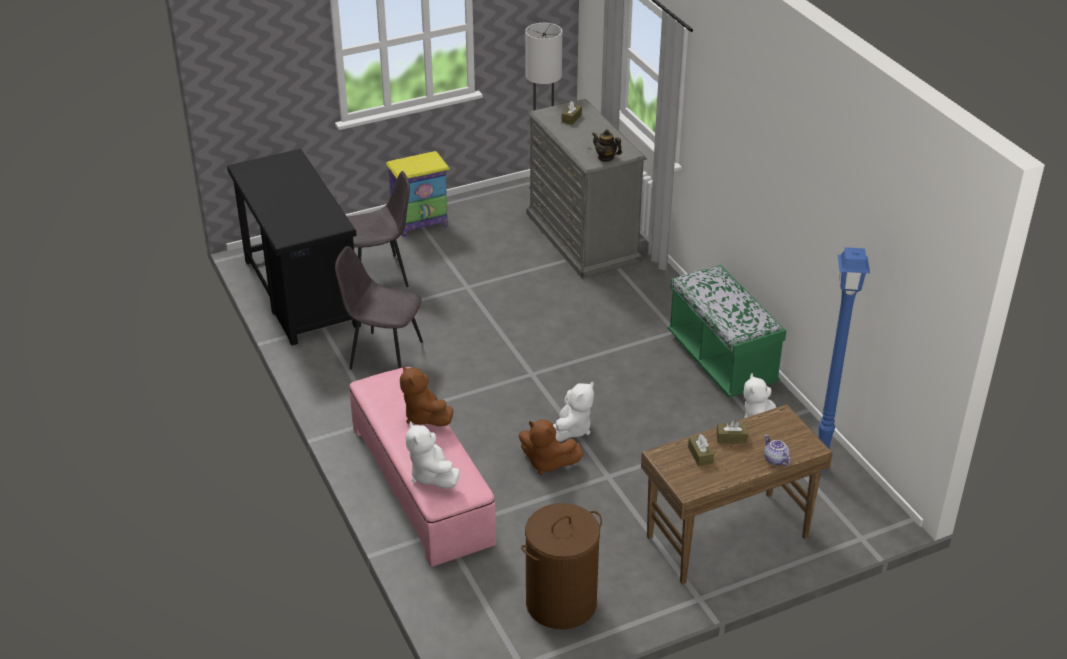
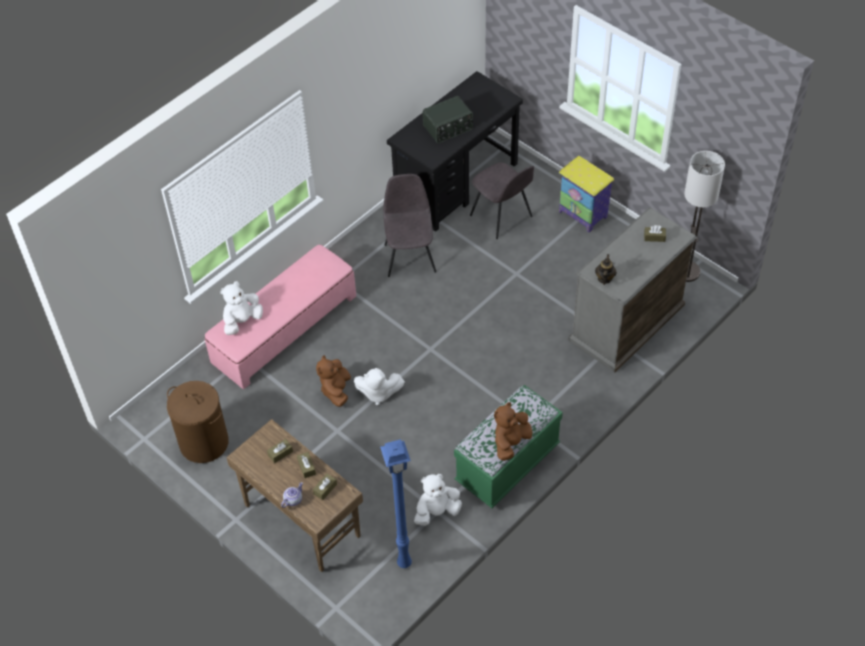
camera: 70 degrees right, 15 degrees up
(300, 203) = (448, 128): none -> radio
(424, 416) = (299, 295): brown plush toy -> brown plush toy (510, 442)
(770, 430) = (325, 489): none -> brown tissue box

